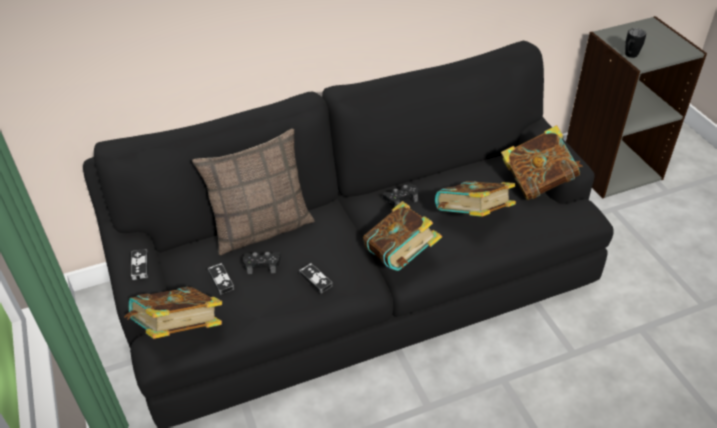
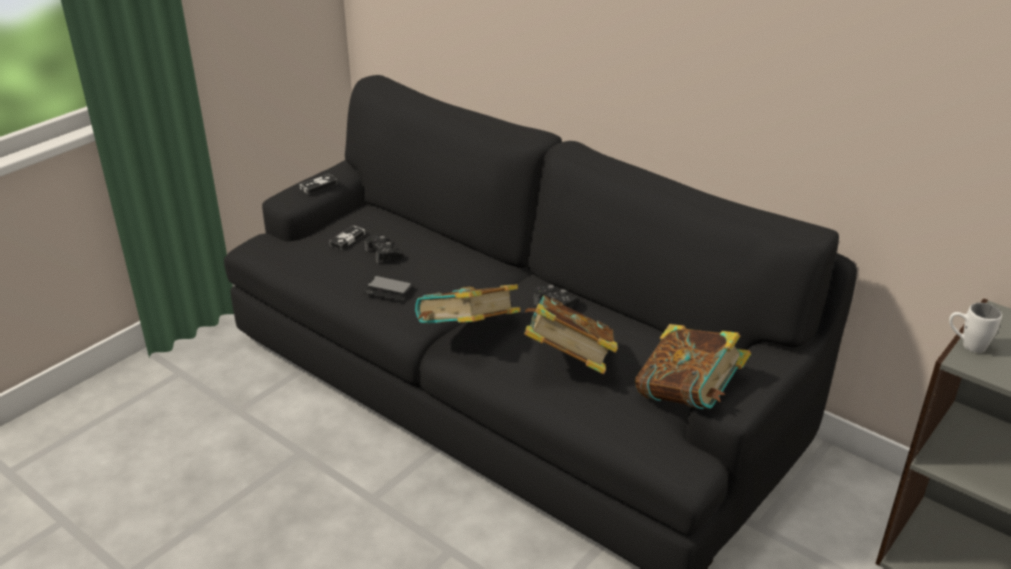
camera: 60 degrees right, 10 degrees down
(179, 331) = (275, 243): book -> none
(262, 228) = (433, 237): pillow -> none
(316, 279) = (388, 289): game controller -> phone
(629, 56) = (966, 345): black mug -> white mug

